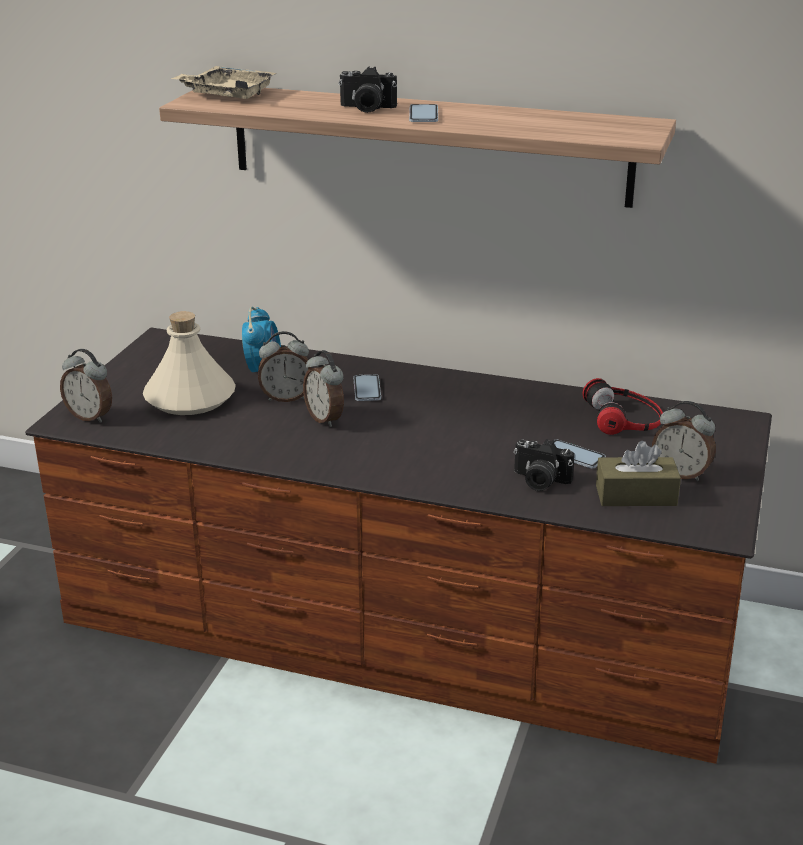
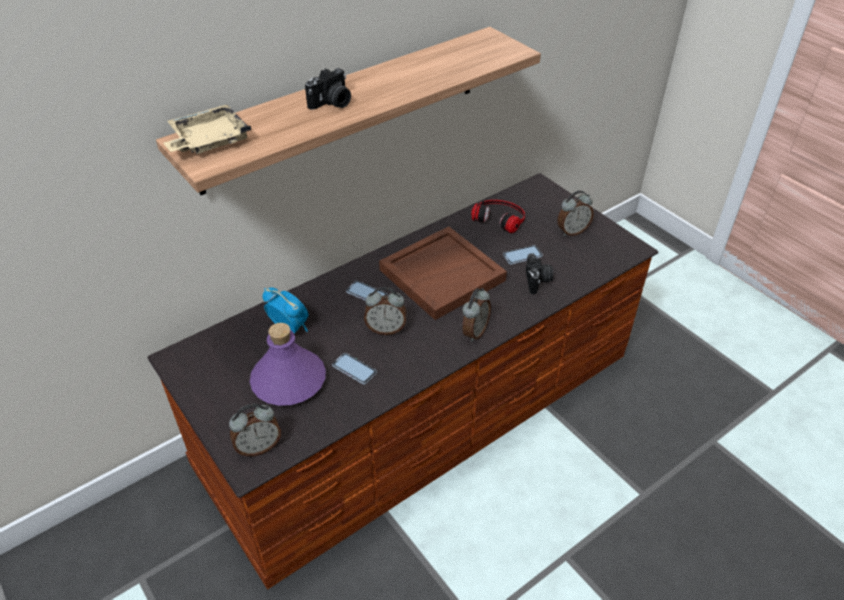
camera: 55 degrees left, 15 degrees up
(190, 397) = (288, 380): beige bottle -> purple bottle
(286, 397) = (339, 334): alarm clock -> alarm clock (474, 332)
(423, 114) = (375, 90): phone -> phone (354, 369)
(460, 418) = (442, 274): none -> brown tray
(539, 481) = (538, 281): camera -> camera turned 60 degrees counterclockwise
(636, 495) = (580, 256): brown tissue box -> none

